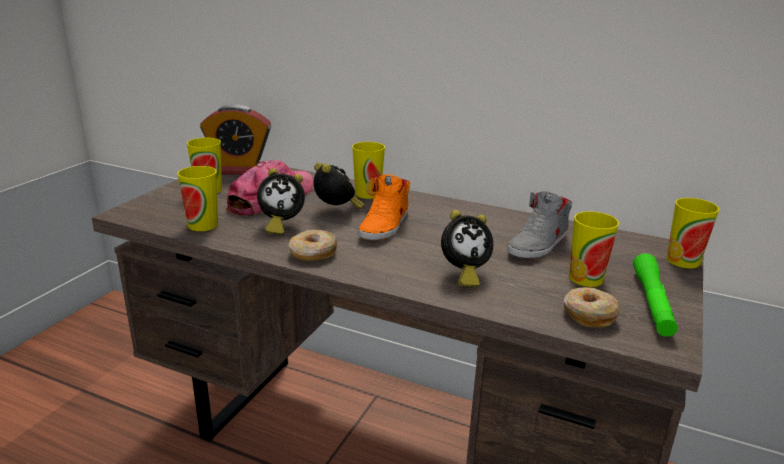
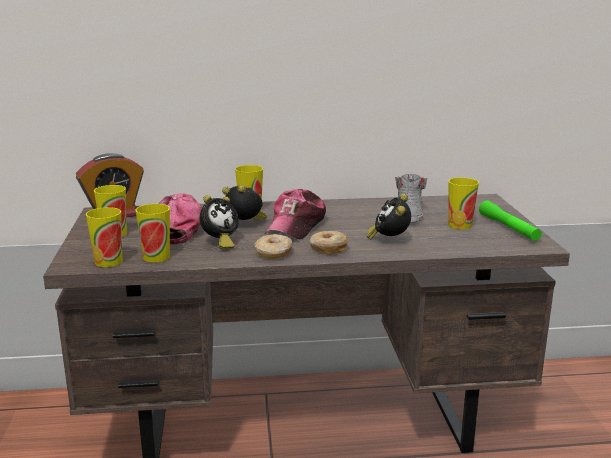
camera: 30 degrees left, 5 degrees down
(385, 225) = (296, 226): orange shoe -> cap
(463, 274) = (389, 240): alarm clock -> alarm clock turned 150 degrees clockwise
(588, 314) = (485, 242): donut -> donut (328, 248)
(683, 261) = (497, 204): cup -> cup (108, 261)

